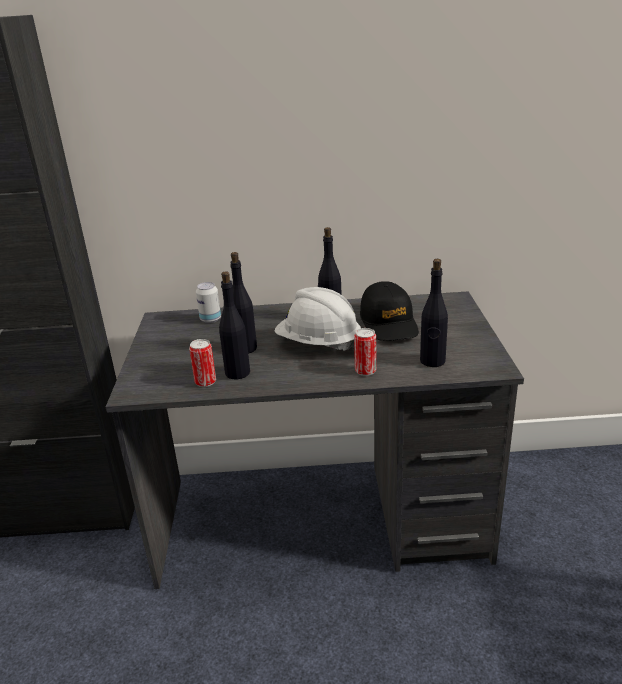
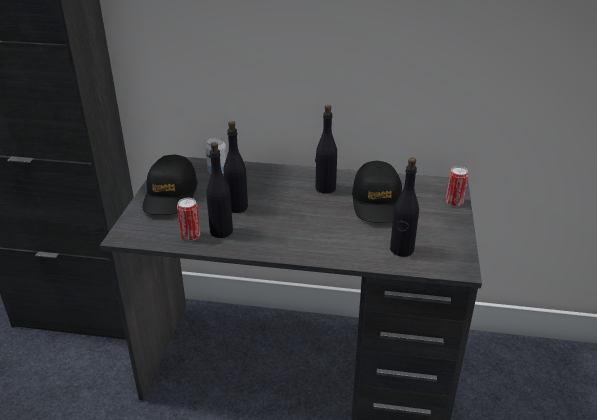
camera: 10 degrees right, 5 degrees up
(168, 348) = (170, 195): none -> black cap
(318, 344) = (304, 214): white hard hat -> none
(365, 371) = (335, 249): can -> can (454, 202)

